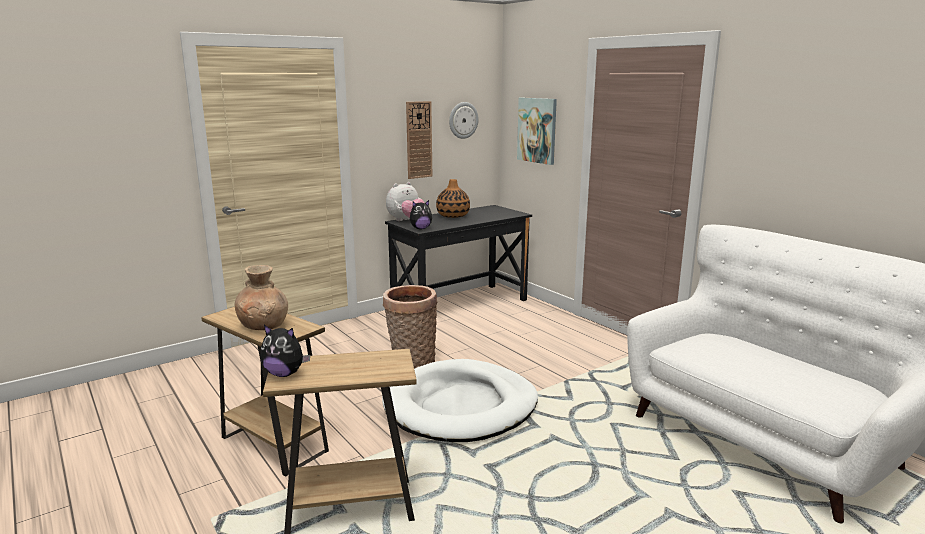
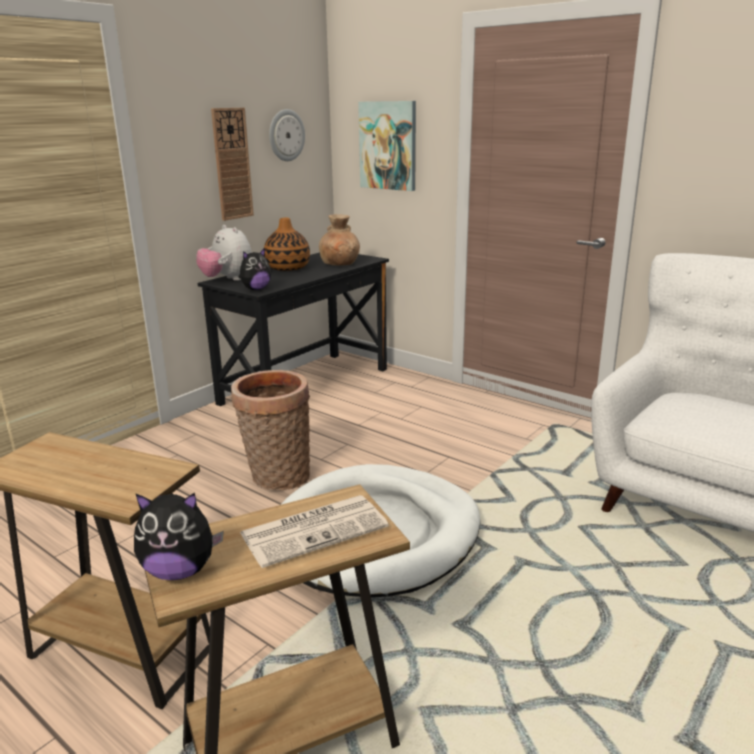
camera: 15 degrees left, 5 degrees up
(264, 326) = (93, 477): brown vase -> brown vase (340, 264)
(367, 366) = (315, 529): none -> newspaper
(406, 220) = (227, 279): plush toy -> plush toy turned 105 degrees clockwise

